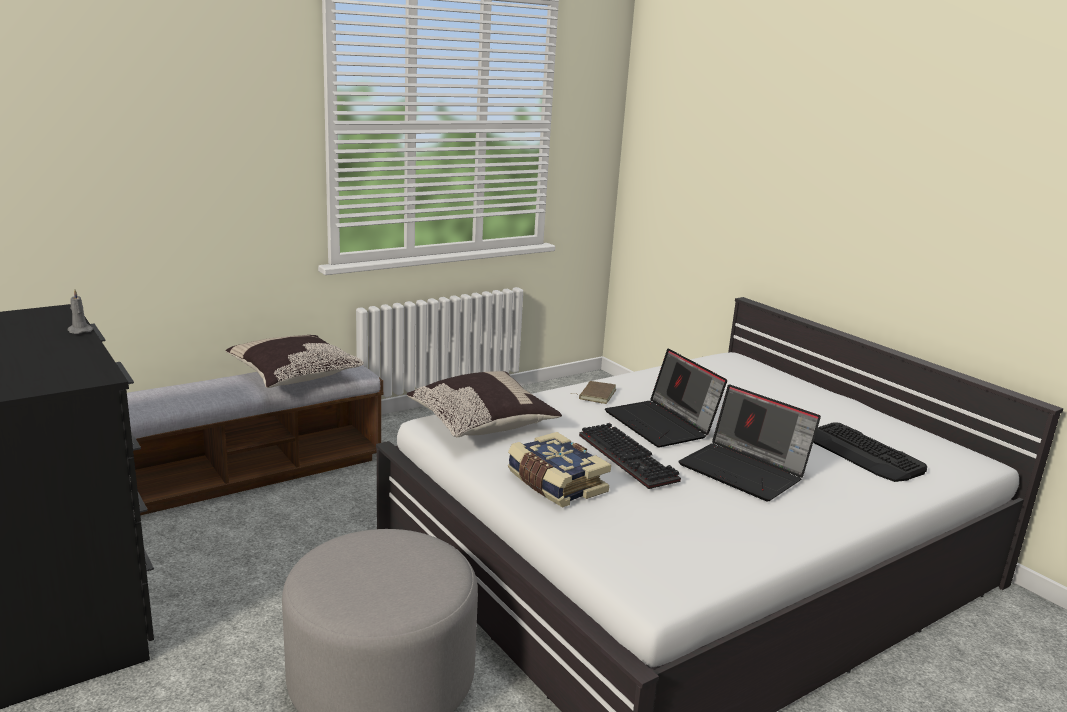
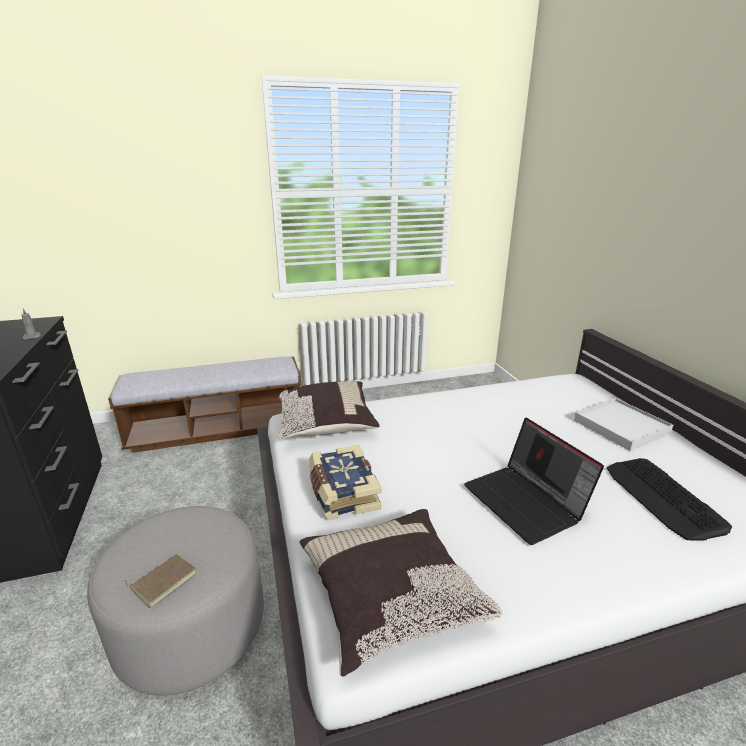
camera: 20 degrees right, 5 degrees up
(295, 375) = (242, 368): pillow -> pillow (392, 596)
(596, 394) = (434, 405): brown book -> brown book (163, 581)
(630, 458) = (423, 474): keyboard -> none
(662, 424) = (473, 440): laptop -> none
(801, 398) = (621, 426): none -> white tray

